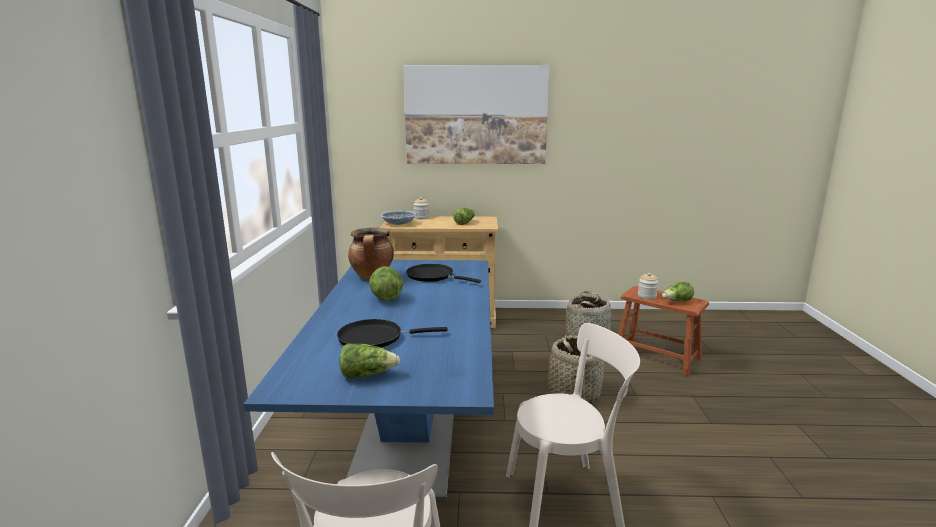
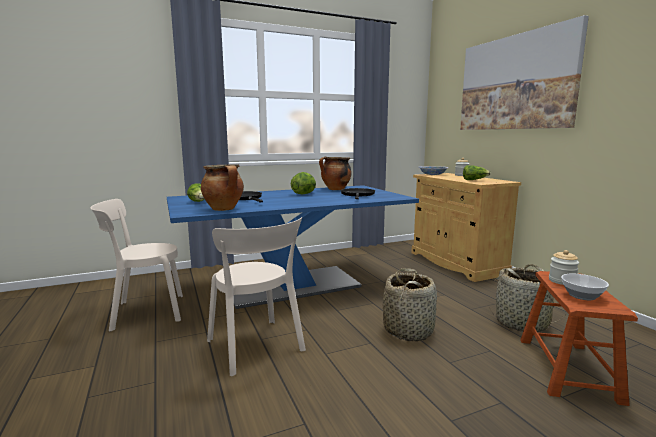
camera: 65 degrees right, 5 degrees down
(458, 361) = (224, 209): none -> cooking pot
(677, 301) = (582, 296): lettuce -> bowl

